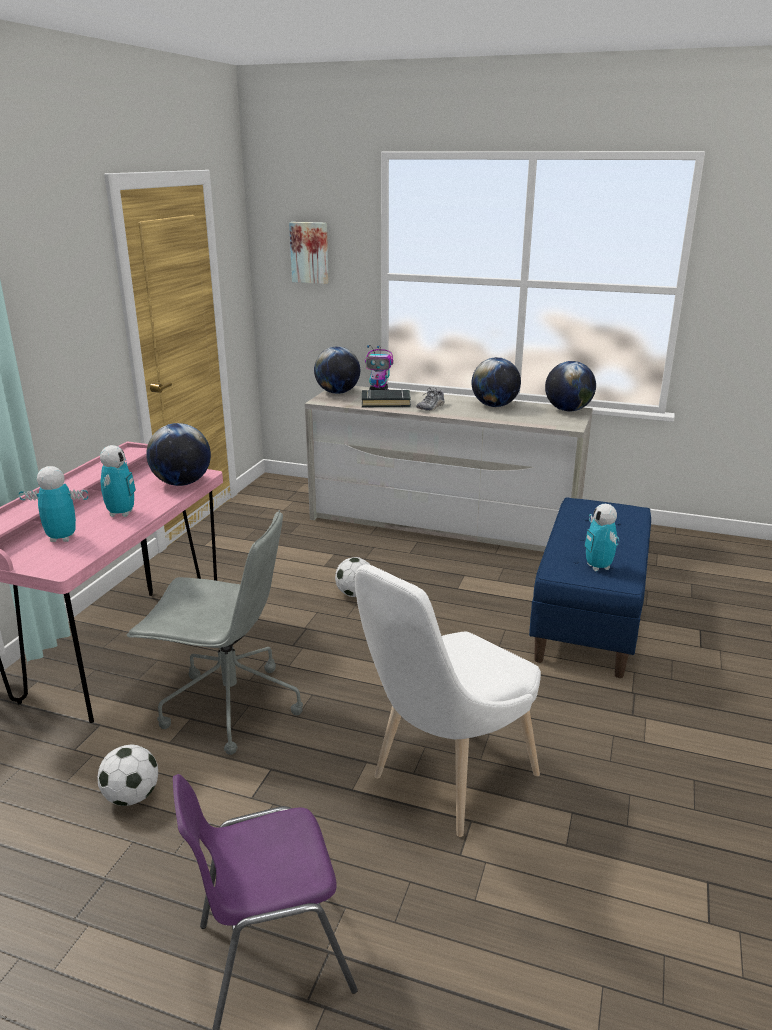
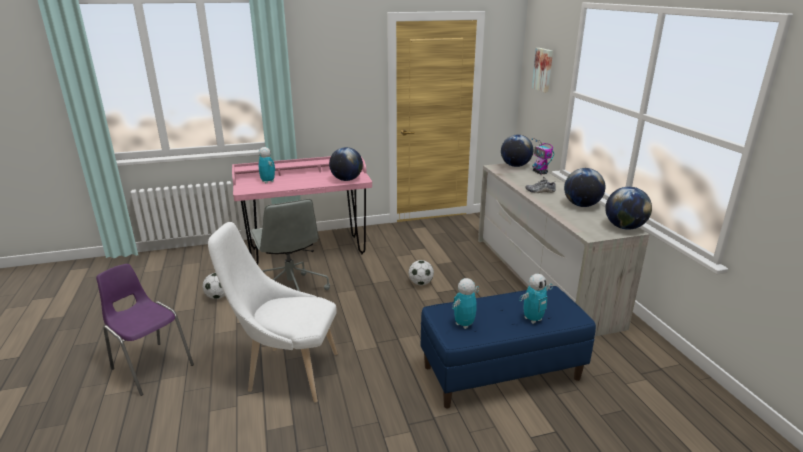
camera: 55 degrees right, 0 degrees up
(121, 513) = (301, 181): toy robot -> toy robot (533, 319)
(385, 402) = (523, 179): black book -> none

